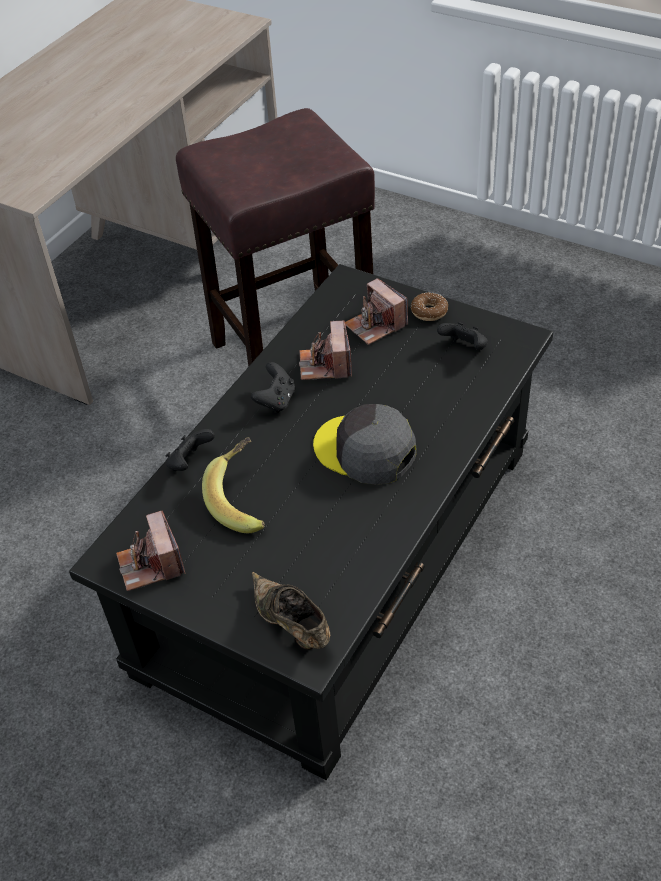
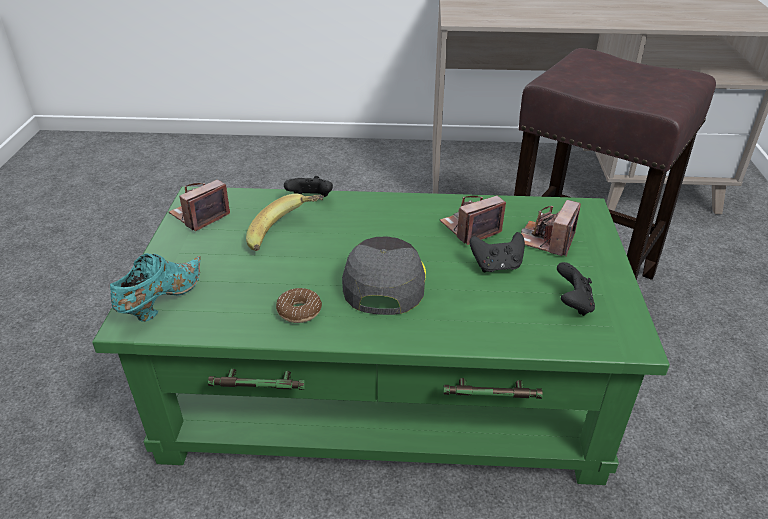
camera: 60 degrees right, 10 degrees down
(276, 400) = (407, 217): black game controller -> black game controller (497, 266)
(291, 626) = (161, 301): brown shoe -> turquoise shoe
(338, 558) = (382, 388): black coffee table -> green coffee table
(429, 311) = (599, 266): donut -> donut (299, 311)

